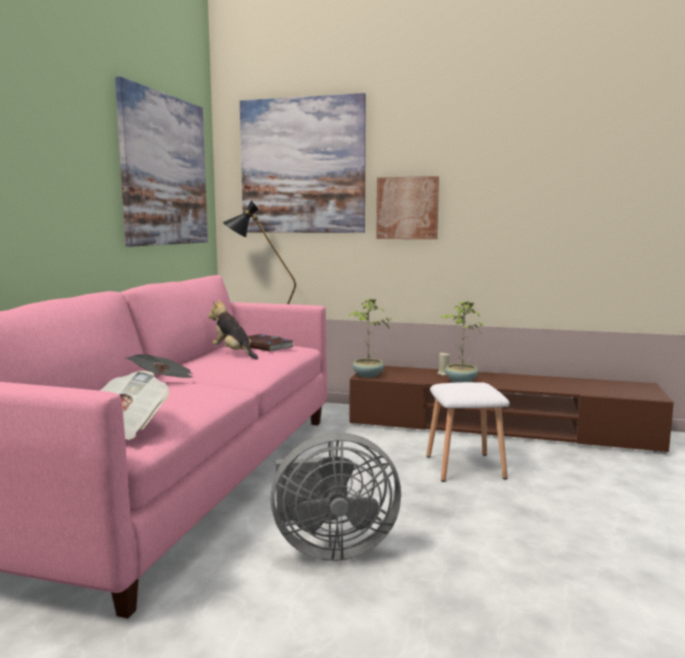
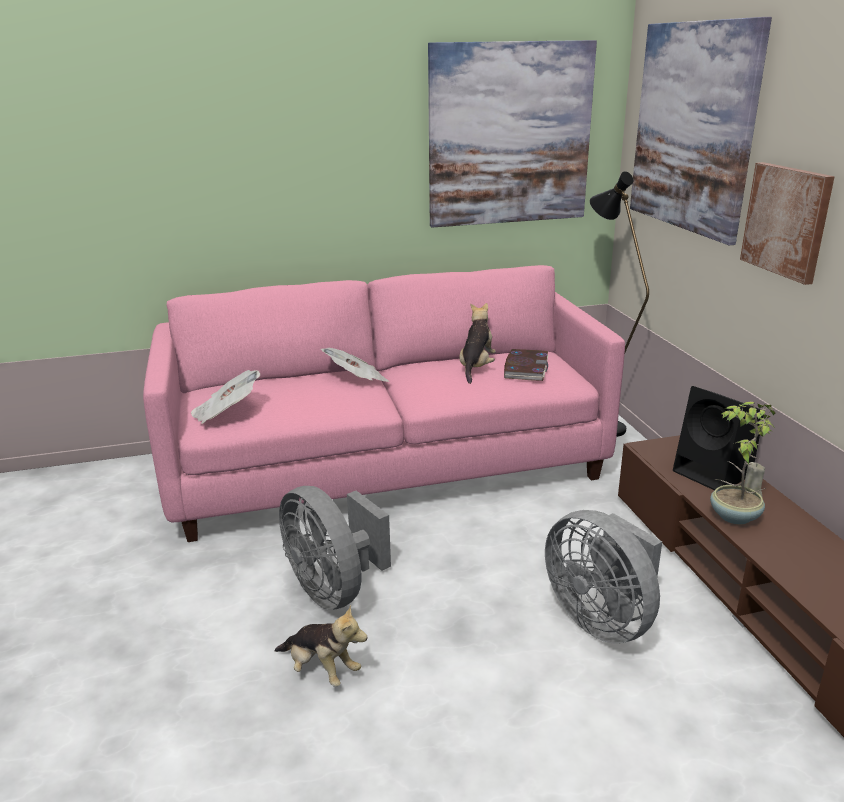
camera: 60 degrees right, 15 degrees up
(368, 375) = (653, 449): potted plant -> none
(413, 373) = (714, 474): none -> black speaker
(436, 581) = (321, 670): none -> plush toy
(466, 466) = (601, 619): white stool -> grey fan

